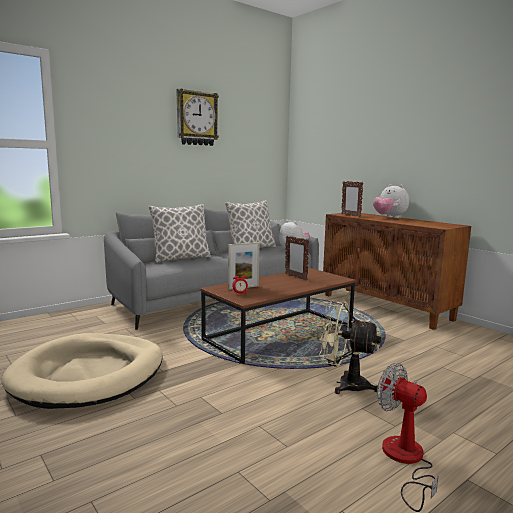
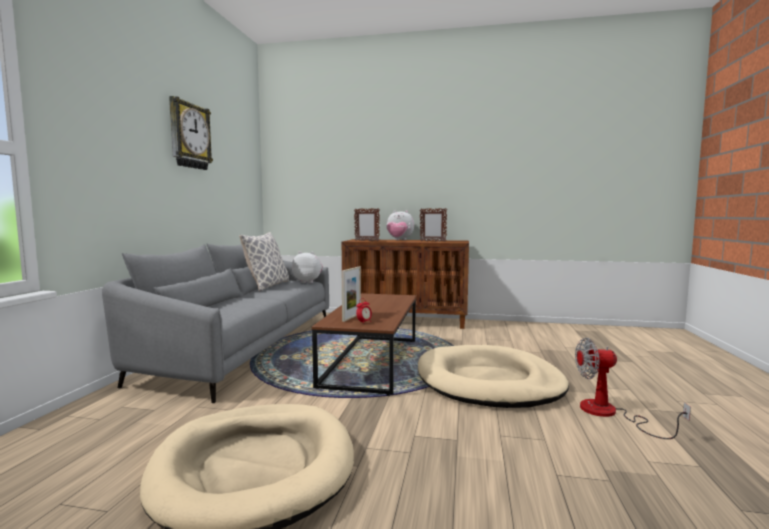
camera: 40 degrees left, 5 degrees down
(180, 259) = (218, 305): pillow -> none
(295, 277) = (369, 301): picture frame -> picture frame (432, 241)
(344, 384) = (489, 382): beige fan -> beige dog bed

